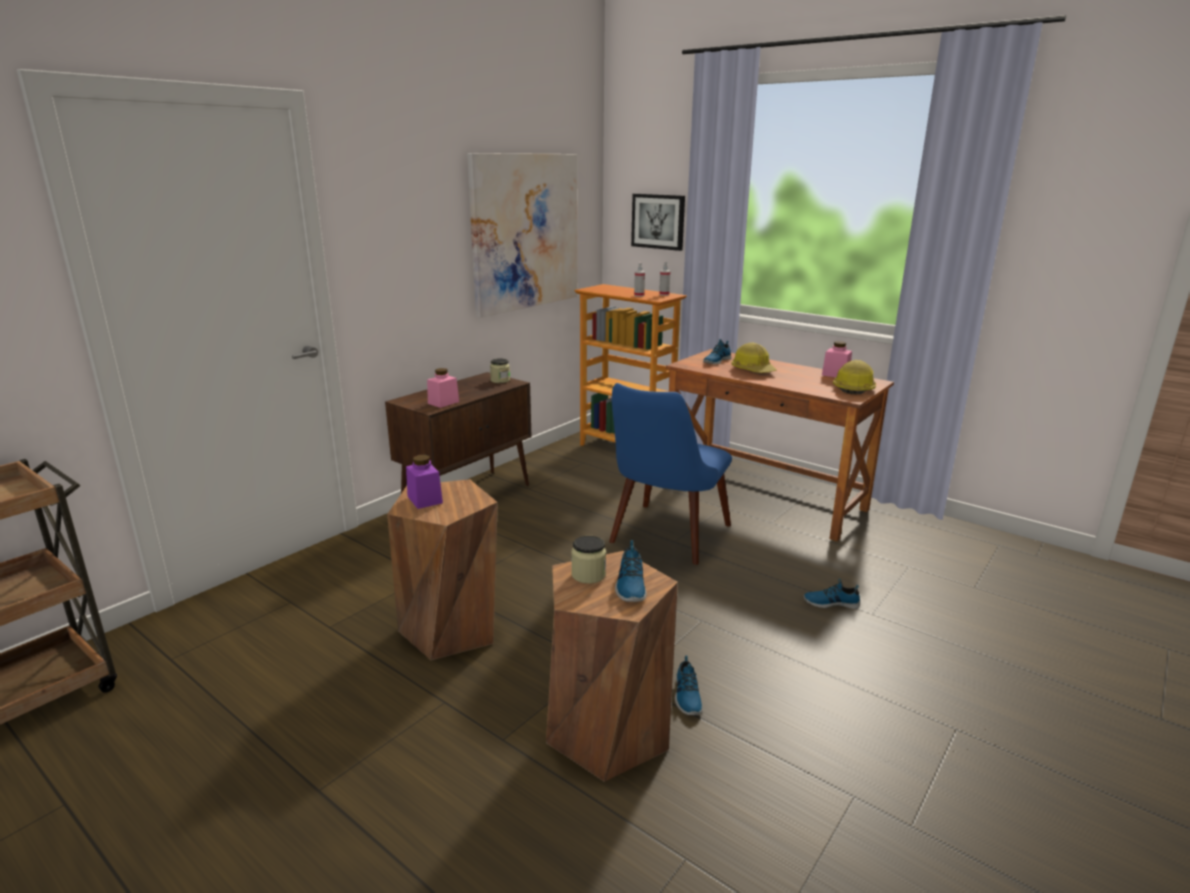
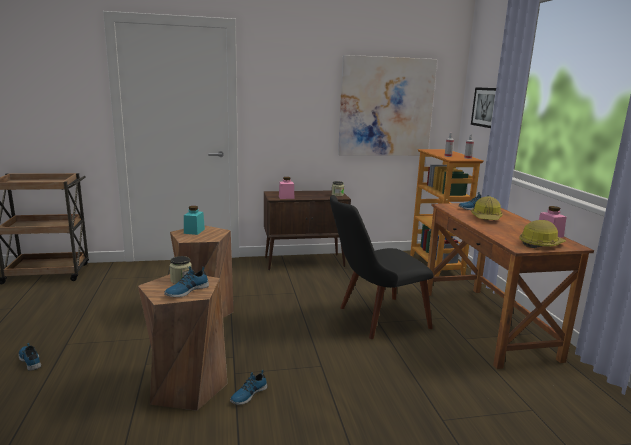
camera: 40 degrees right, 5 degrees down
(425, 499) = (194, 231): purple jar -> turquoise jar
(664, 540) = (373, 319): blue chair -> black chair
(831, 602) = (422, 398): shoe -> shoe (31, 360)

